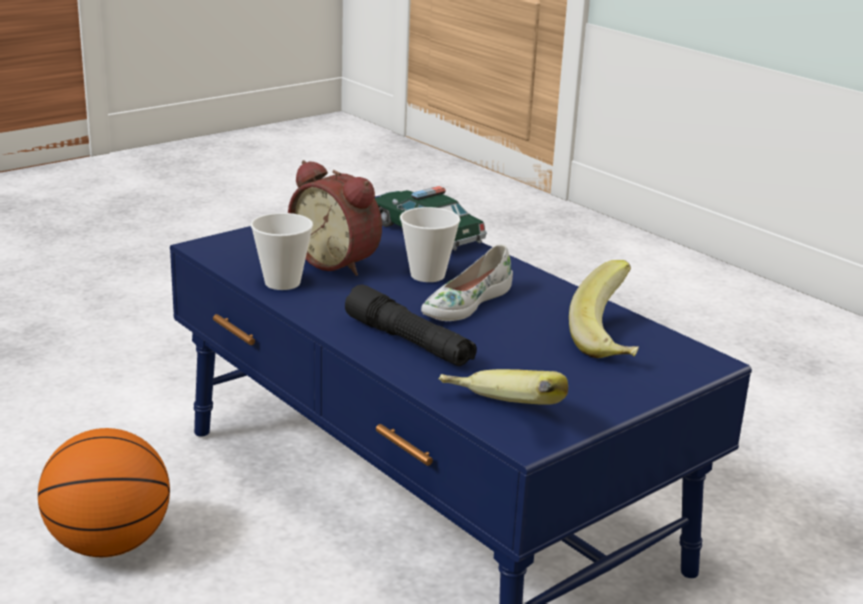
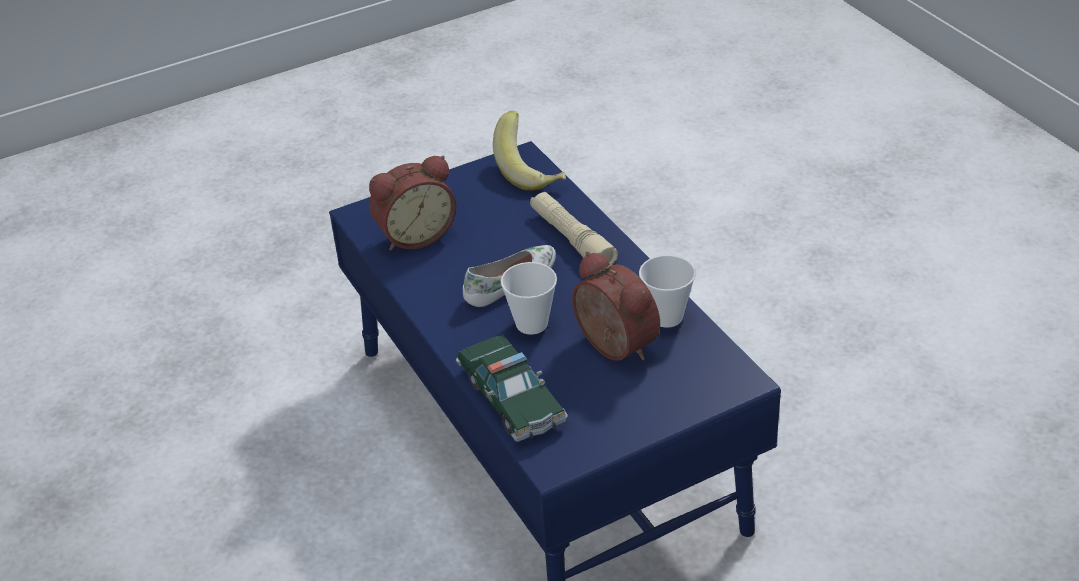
camera: 165 degrees left, 15 degrees up
(109, 544) = (806, 409): basketball -> none
(409, 342) = (572, 239): black flashlight -> beige flashlight
(613, 342) = (415, 235): banana -> alarm clock

